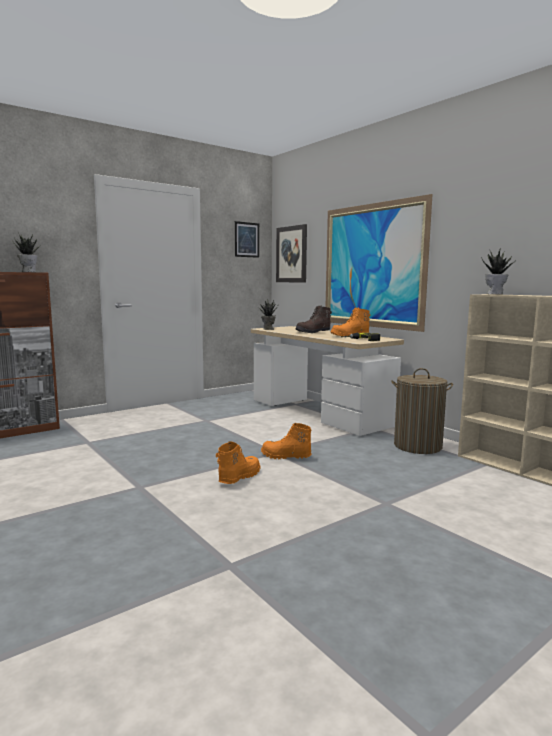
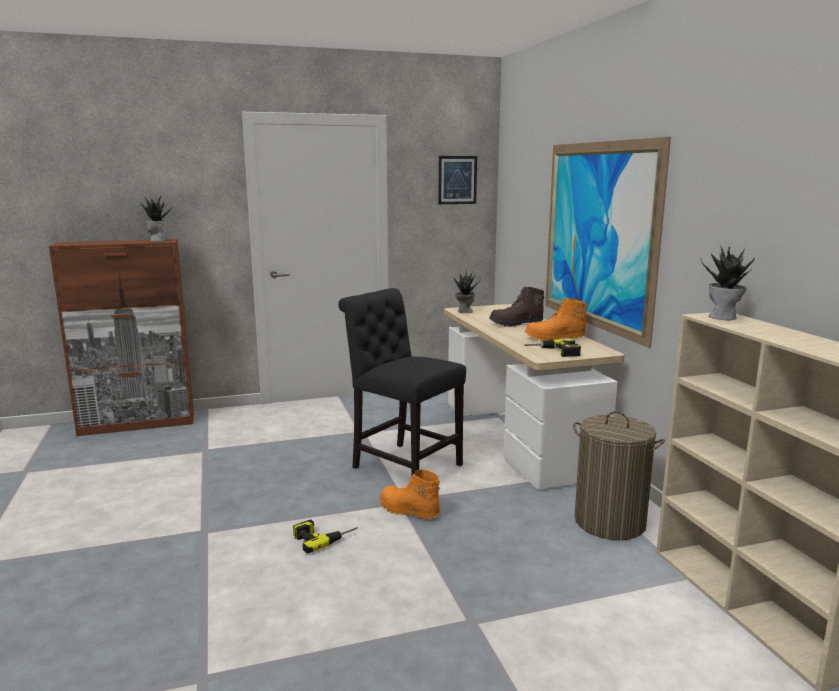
camera: 20 degrees right, 5 degrees up
(238, 477) = (323, 536): orange boot -> power drill
(255, 434) = (403, 465): none -> black chair
(291, 254) = (515, 202): picture -> none

